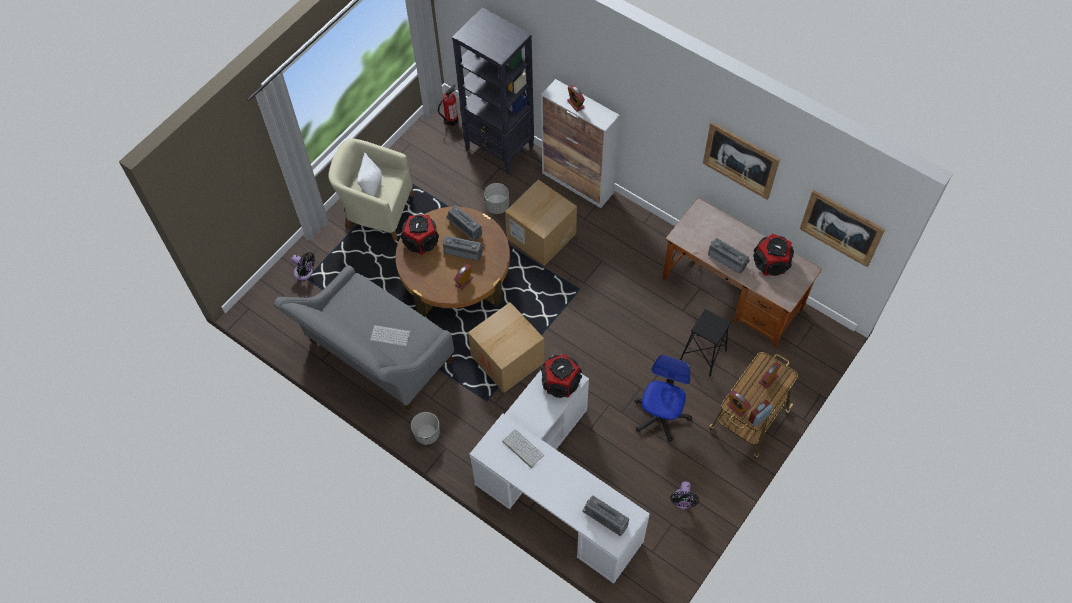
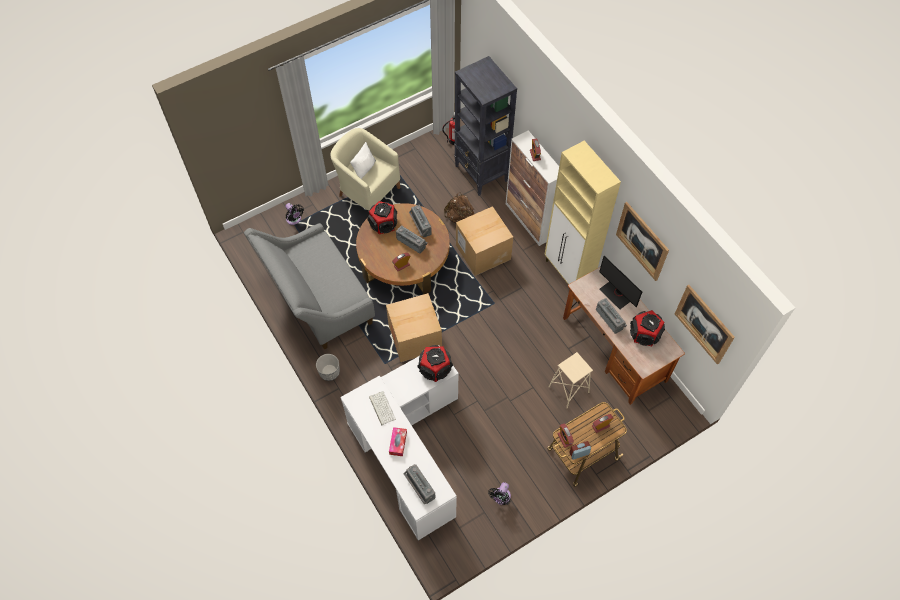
camera: 20 degrees right, 0 degrees up
(391, 335) = (328, 287): keyboard -> none
(497, 205) = (459, 217): grey planter -> brown backpack
(558, 480) = (398, 443): none -> tissue box
(646, 229) = (568, 274): none -> beige cabinet
(660, 416) = (513, 425): office chair -> none
(703, 355) = (568, 389): black stool -> beige stool
(722, 229) = (617, 294): none -> monitor

